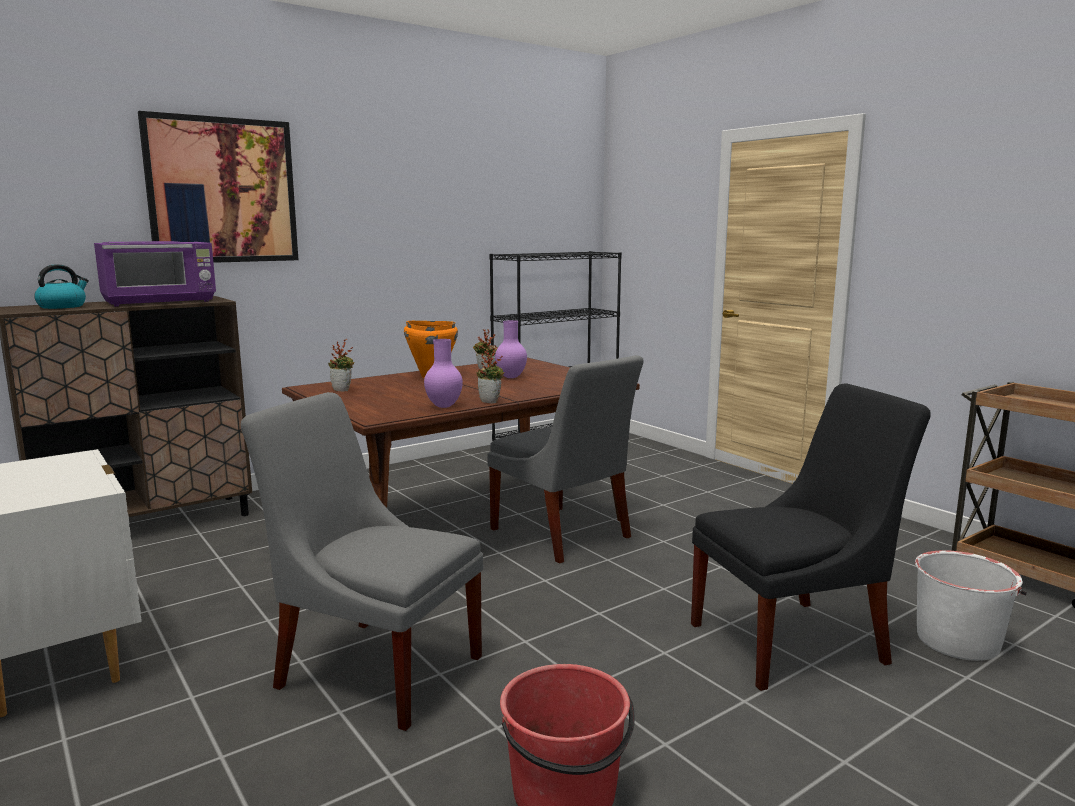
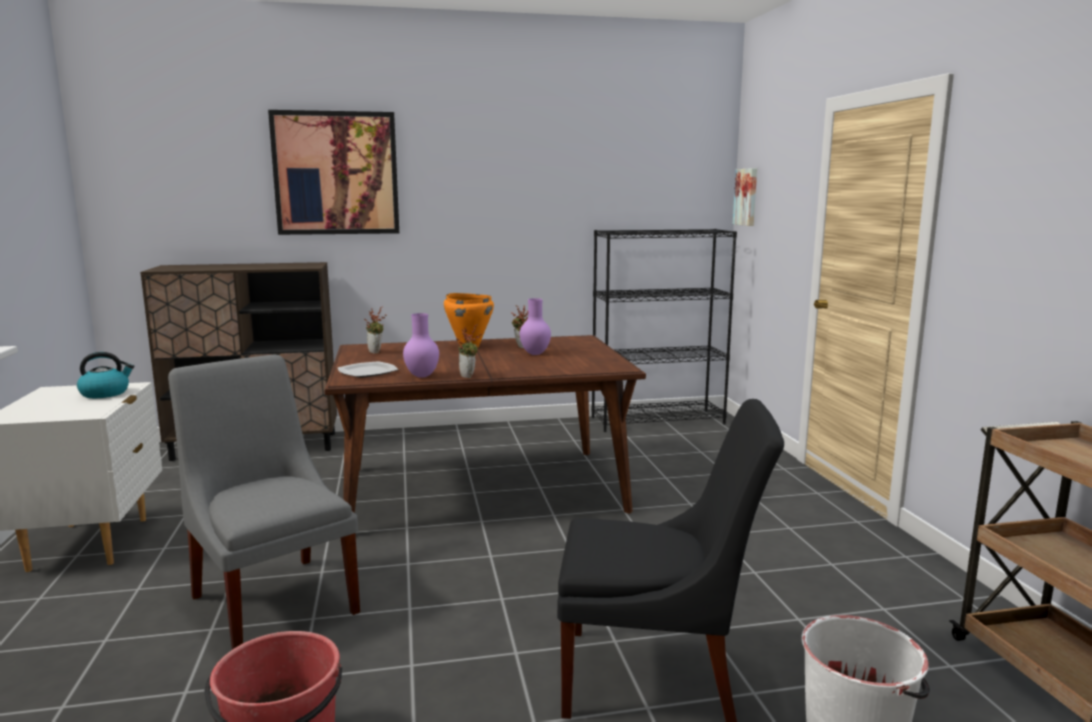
camera: 25 degrees right, 0 degrees up
(62, 306) = (197, 267): kettle -> kettle (105, 393)
(161, 302) = (269, 266): purple microwave -> none
(378, 408) = (368, 372): none -> plate
(563, 535) = (556, 516): grey chair -> none
(621, 220) = (747, 197): none -> picture

